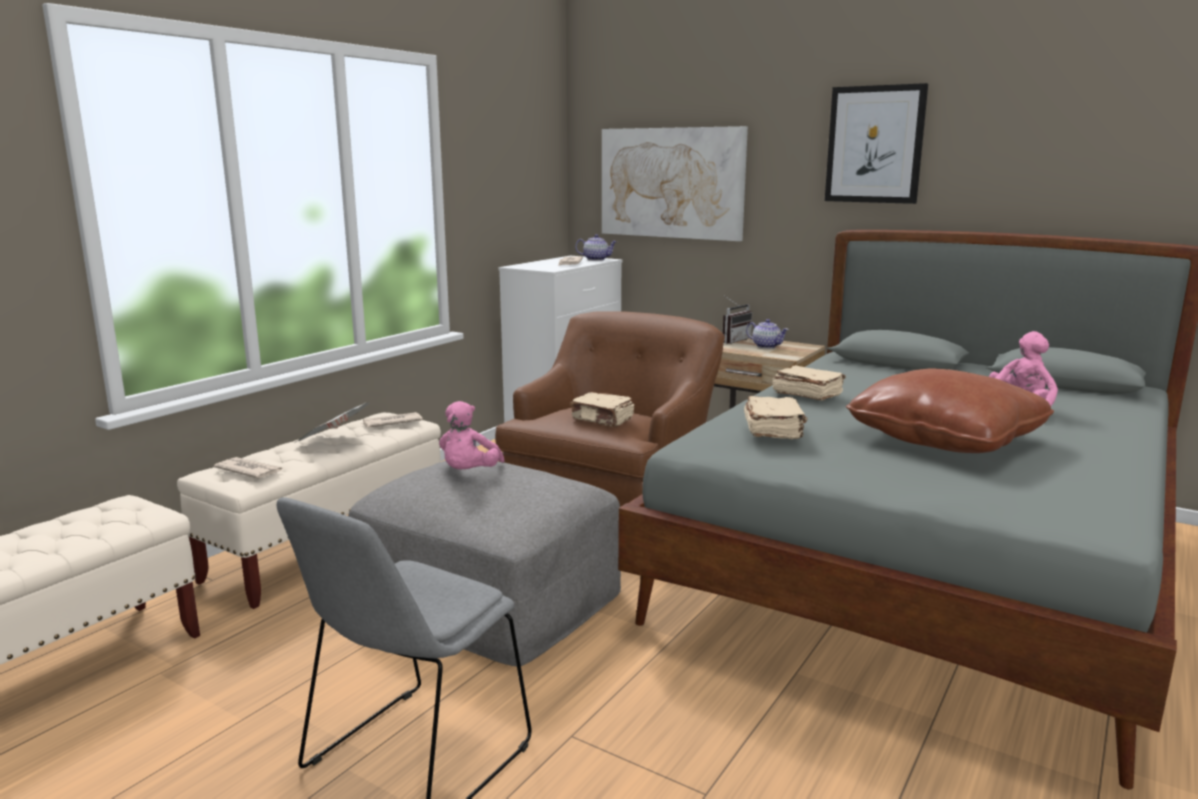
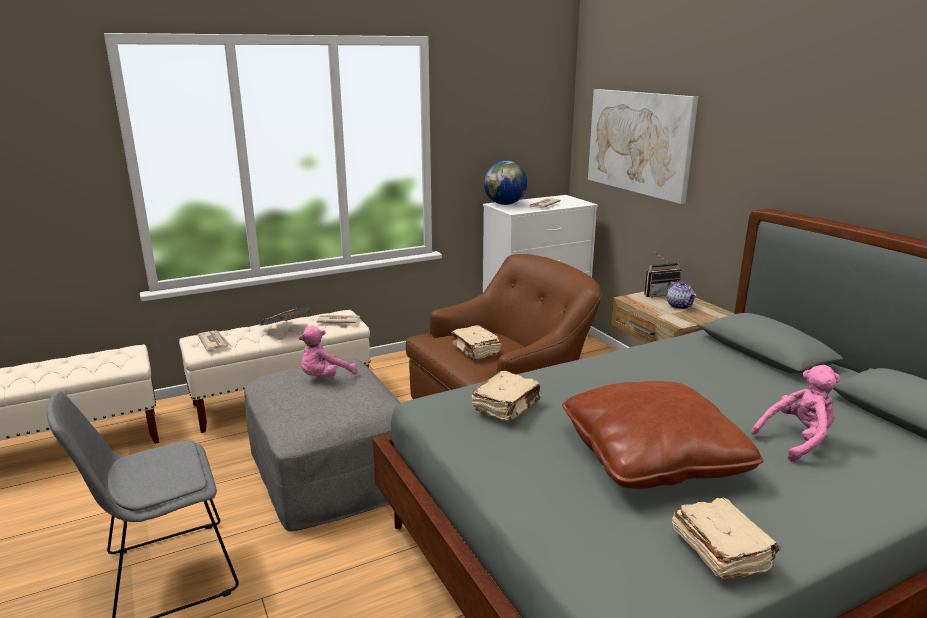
camera: 30 degrees right, 5 degrees up
(526, 265) = (505, 204): none -> globe
(596, 259) = (575, 202): teapot -> none
(806, 394) = (608, 372): beige book -> beige book (720, 550)
(875, 144) = (801, 126): picture -> none

